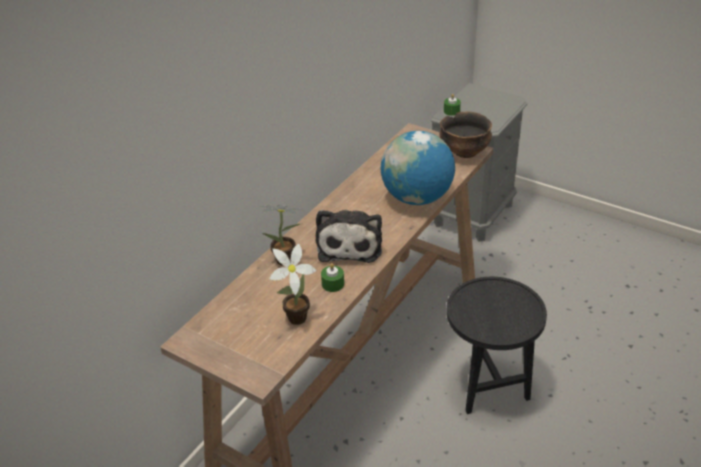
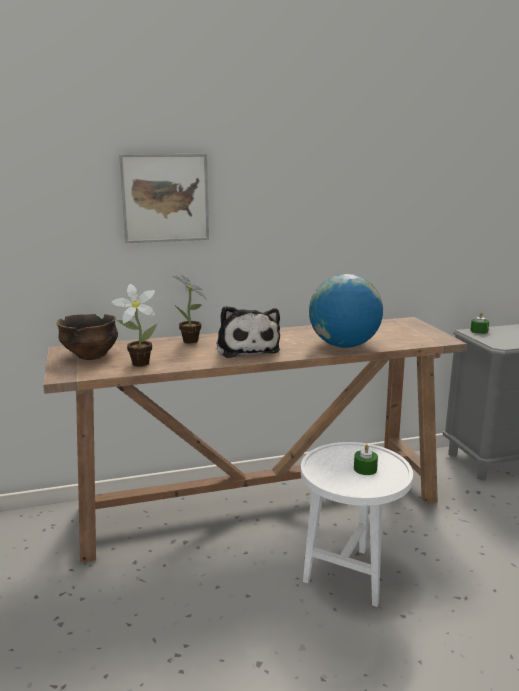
camera: 40 degrees right, 20 degrees down
(228, 125) = (165, 198): none -> picture
(333, 284) = (196, 359): green candle -> green candle (365, 469)
(350, 244) = (247, 348): plush toy -> plush toy turned 60 degrees counterclockwise
(464, 152) = (434, 338): bowl -> bowl (91, 355)
(488, 385) = (350, 573): black side table -> white side table

